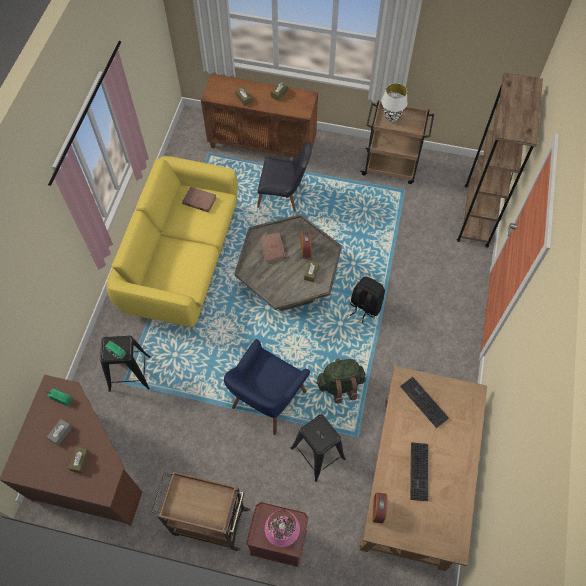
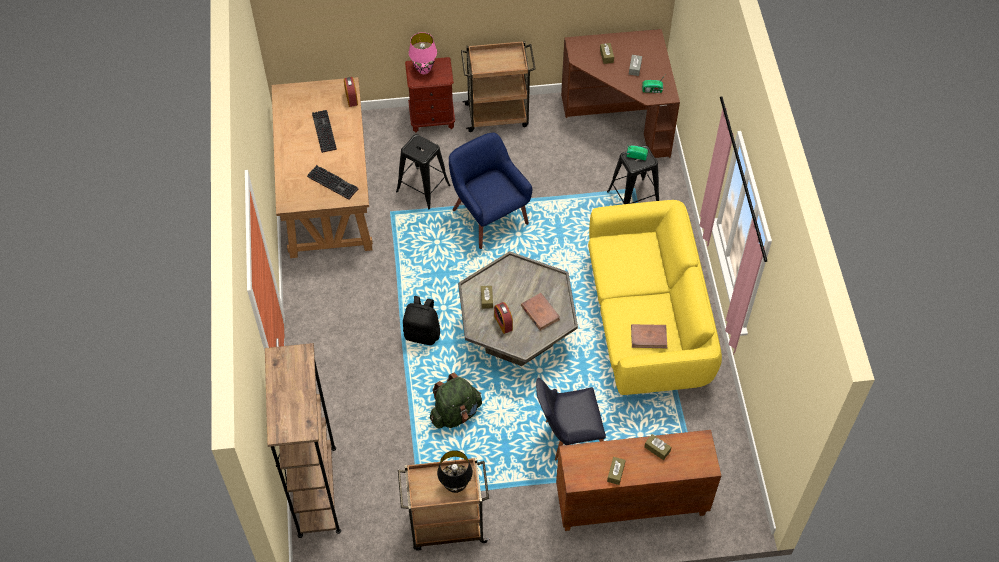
camera: 160 degrees right, 5 degrees down
(267, 399) = (488, 216): blue armchair -> blue armchair turned 45 degrees counterclockwise
(340, 385) = (422, 250): green backpack -> green backpack (455, 413)
(391, 118) = (455, 486): white table lamp -> black table lamp

